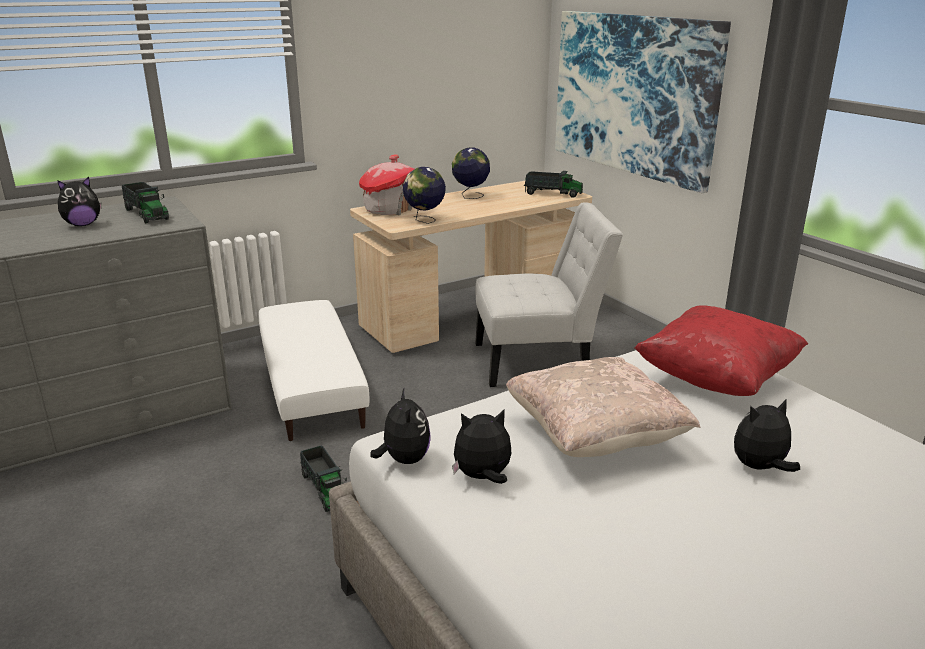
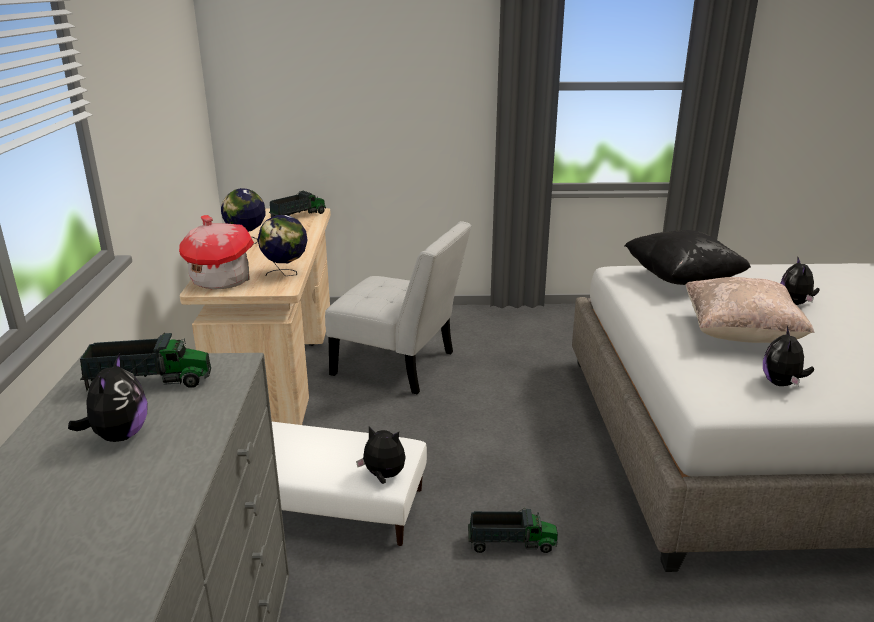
camera: 60 degrees left, 0 degrees up
(404, 459) = (745, 406): plush toy -> plush toy (383, 476)
(539, 361) = (400, 365): white chair -> white chair turned 90 degrees clockwise
(633, 95) = (341, 106): picture -> none
(716, 379) = (682, 279): red pillow -> black pillow

